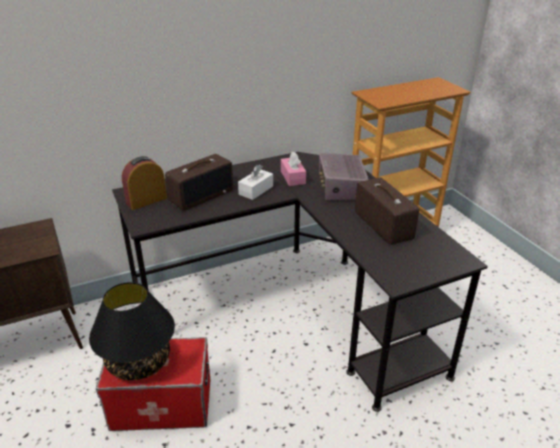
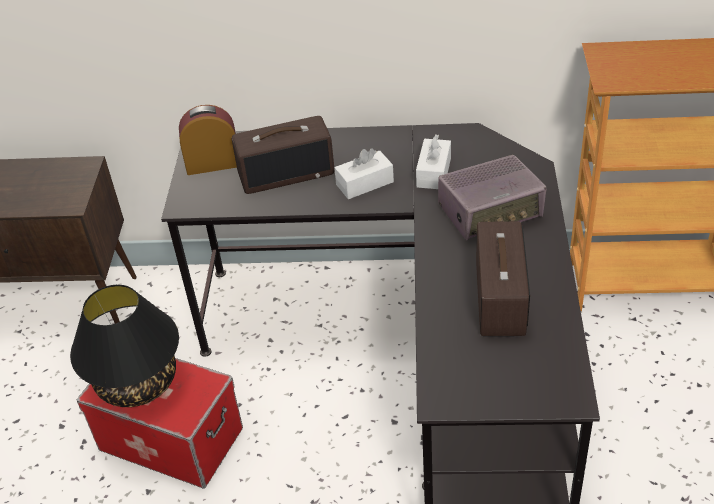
camera: 30 degrees right, 10 degrees up
(293, 177) = (434, 172): pink tissue box -> white tissue box
(341, 188) = (491, 212): radio -> radio turned 135 degrees counterclockwise

